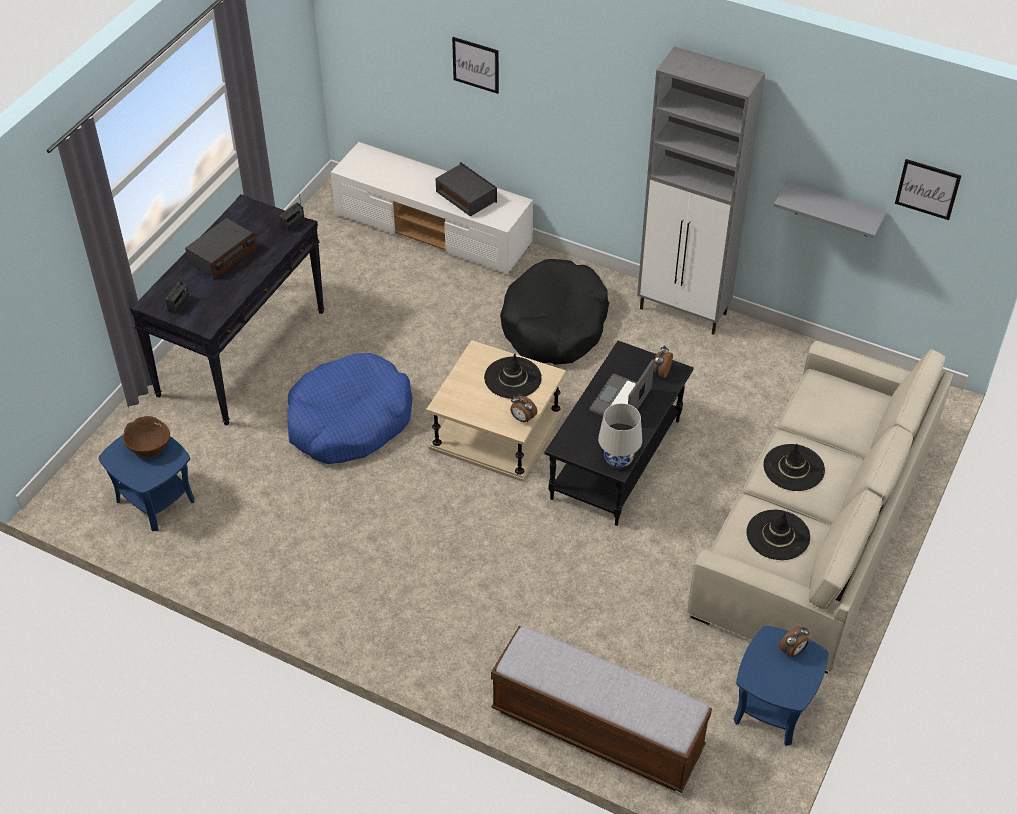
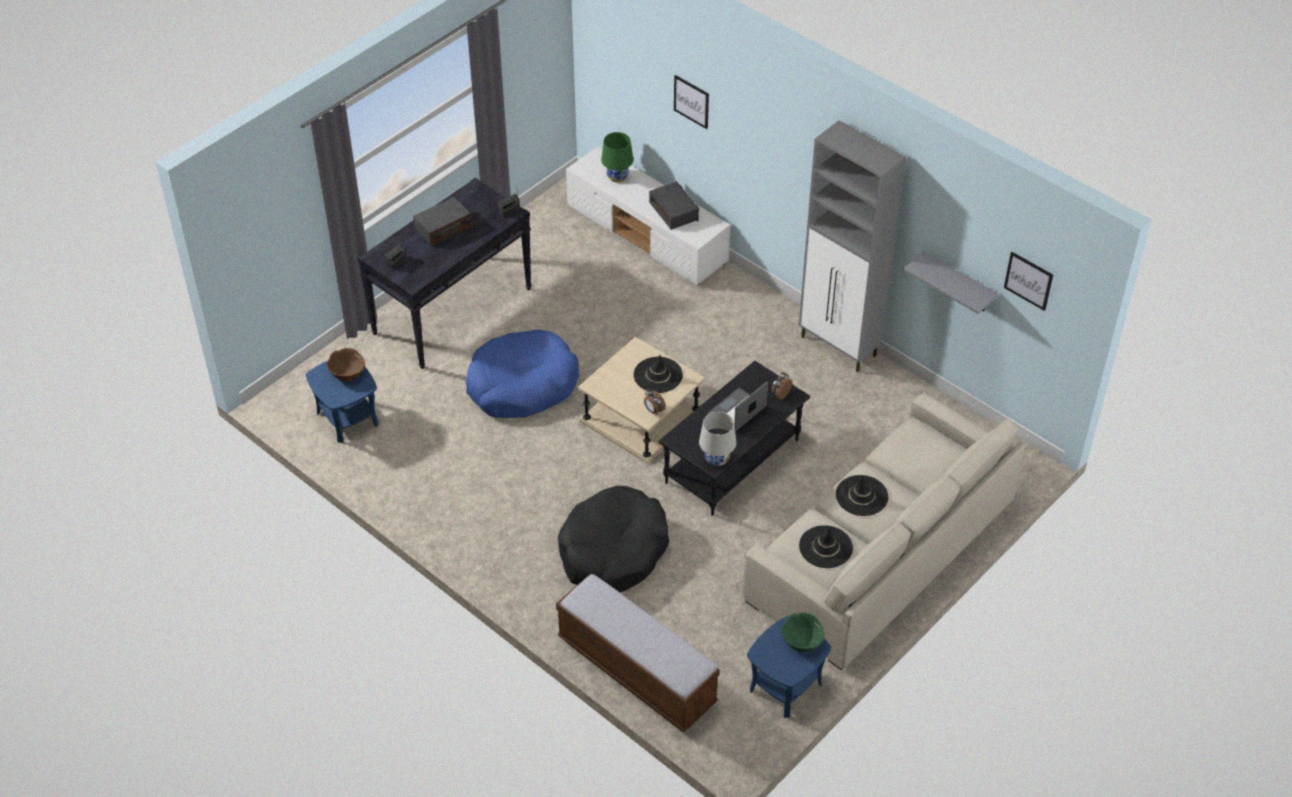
camera: 15 degrees right, 0 degrees up
(391, 171) = (617, 177): none -> green table lamp
(554, 325) = (722, 337): black dog bed -> black dog bed (613, 551)
(793, 651) = (802, 640): alarm clock -> green bowl

